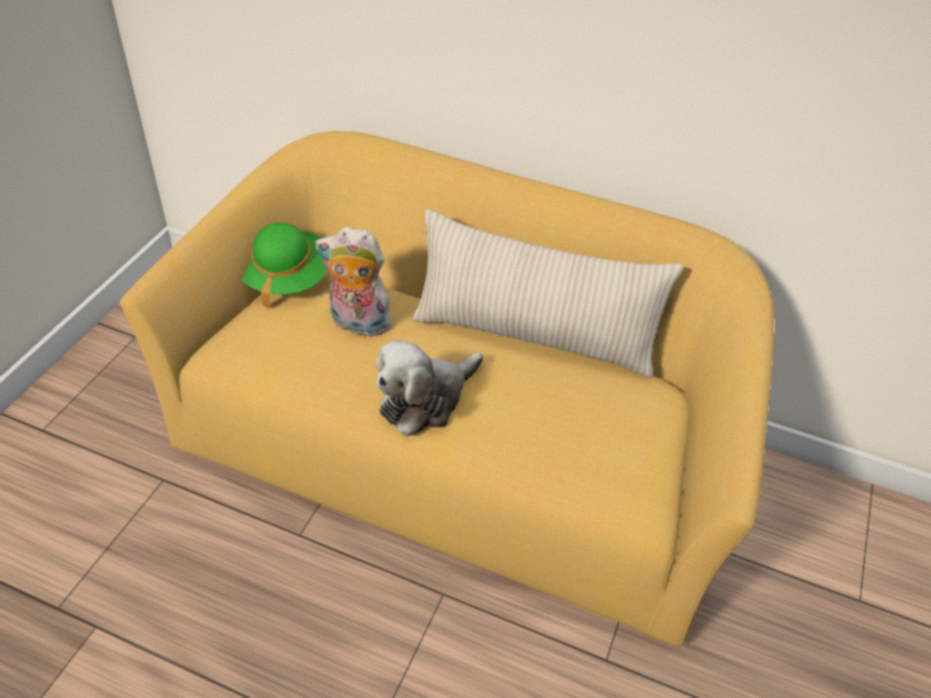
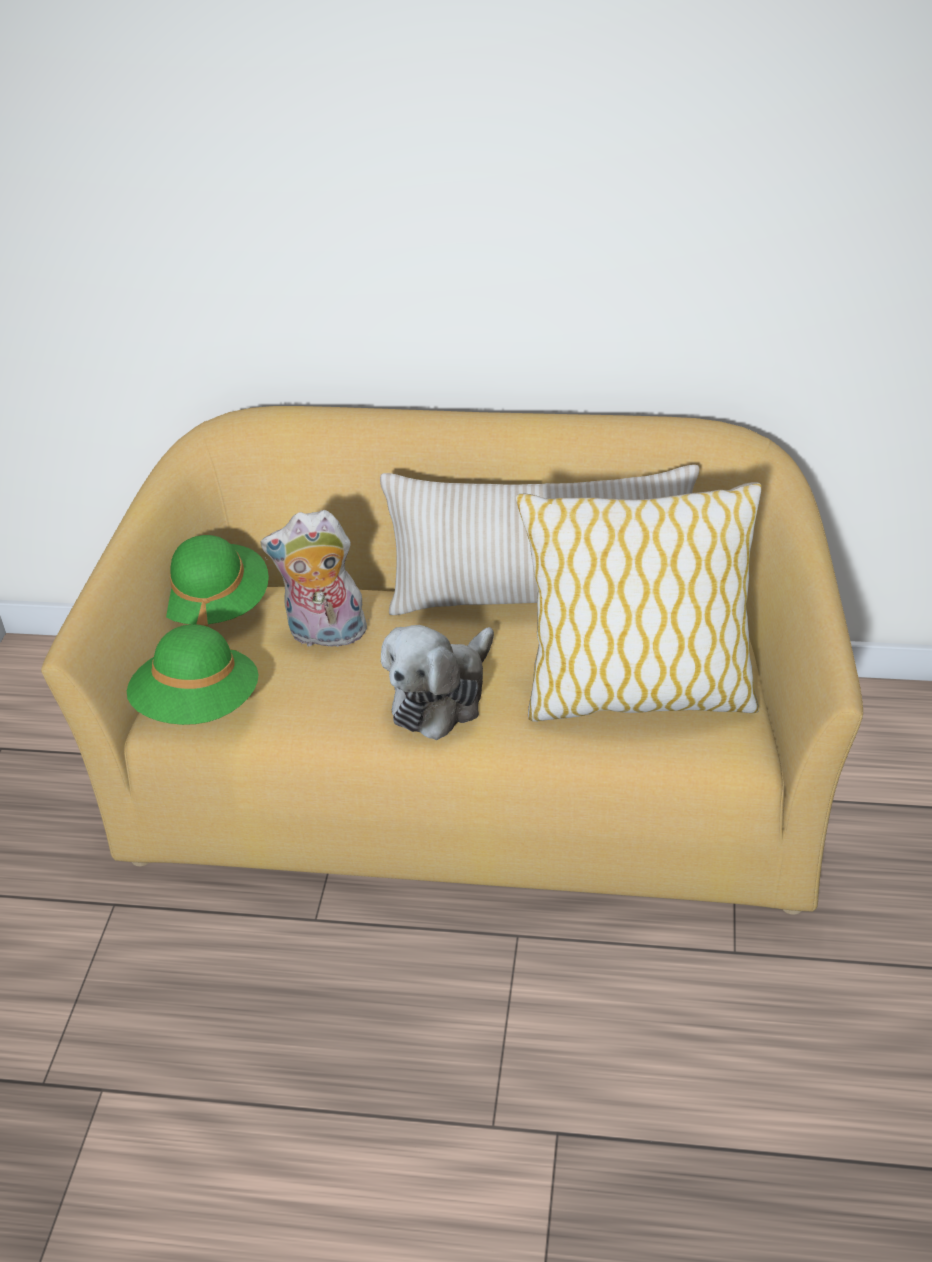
camera: 10 degrees left, 5 degrees down
(240, 357) = (199, 707): none -> green hat
(579, 441) = (637, 694): none -> pillow

